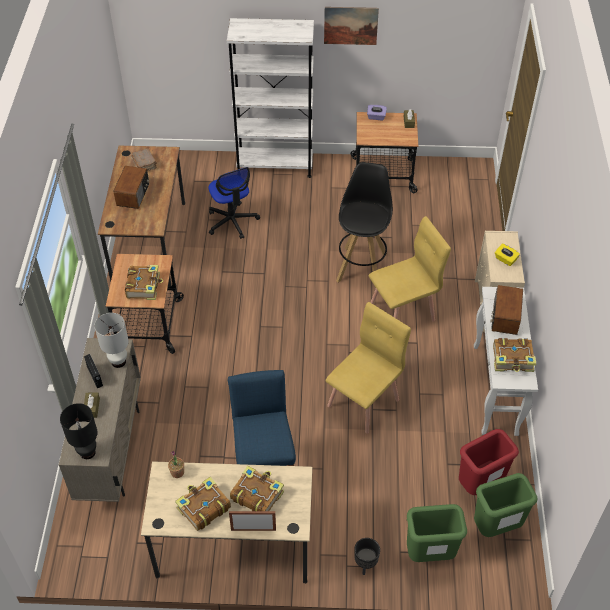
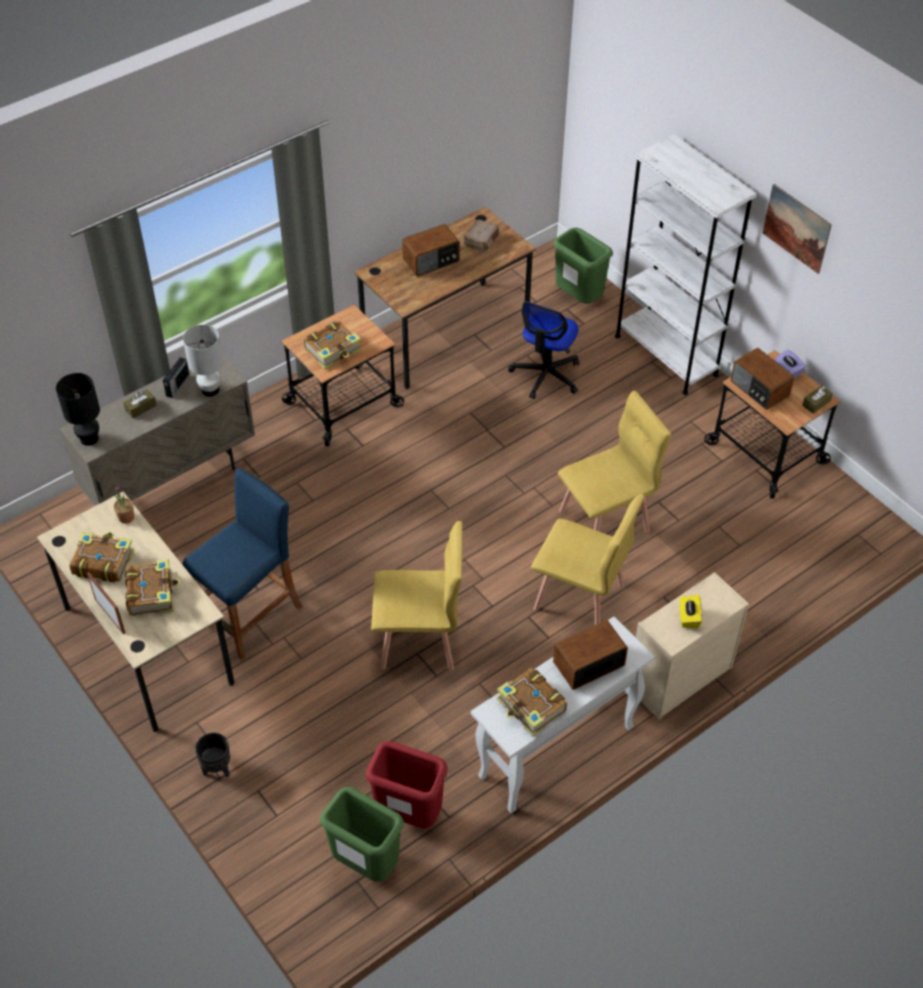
camera: 50 degrees right, 0 degrees up
(362, 266) = (605, 521): black stool -> yellow chair
(377, 135) = (759, 389): none -> radio
(430, 554) = (278, 820): green trash can -> green trash can (579, 299)

